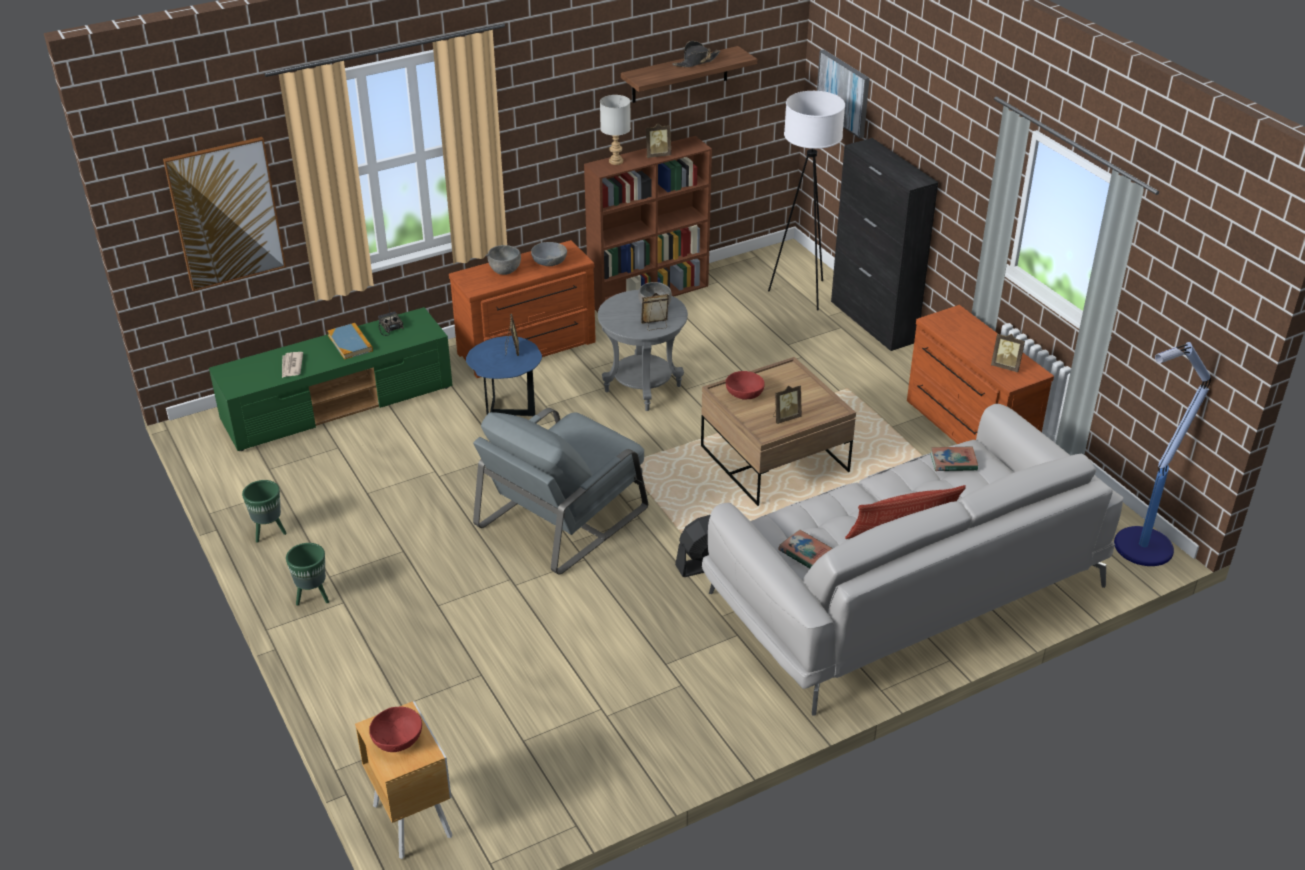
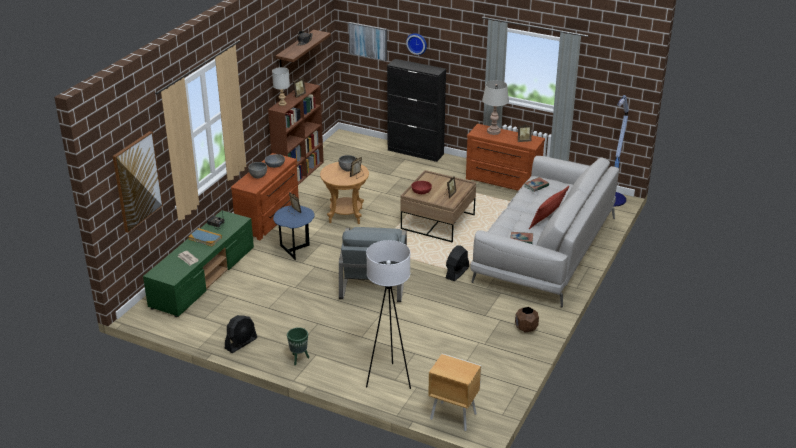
camera: 35 degrees left, 5 degrees down
(269, 532) = (241, 343): green planter -> black fan
(398, 740) = (454, 368): red bowl -> none
(643, 388) = (345, 215): grey side table -> brown side table
(706, 724) = (526, 329): none -> brown planter
(802, 293) = (370, 151): white floor lamp -> white floor lamp (389, 379)
(906, 119) = (417, 43): none -> wall clock
(970, 330) = (493, 131): none -> grey table lamp

